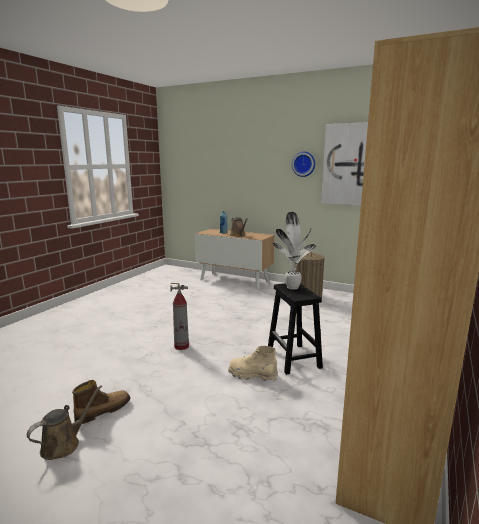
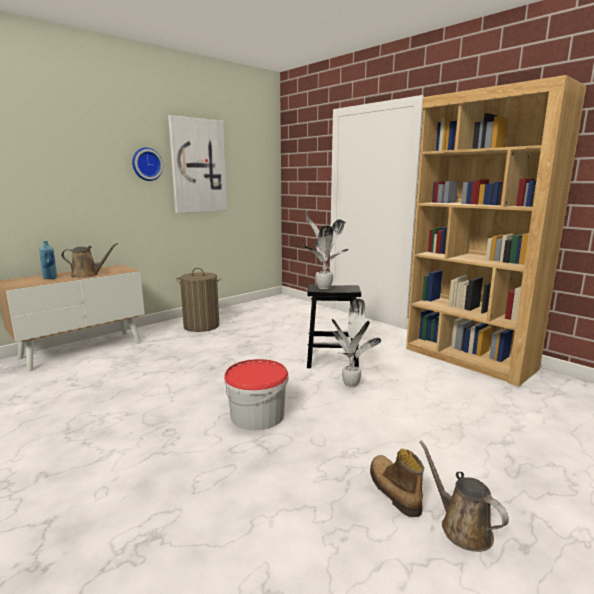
camera: 70 degrees left, 0 degrees up
(181, 346) = (257, 415): fire extinguisher -> bucket
(252, 375) = (351, 383): beige boot -> potted plant

